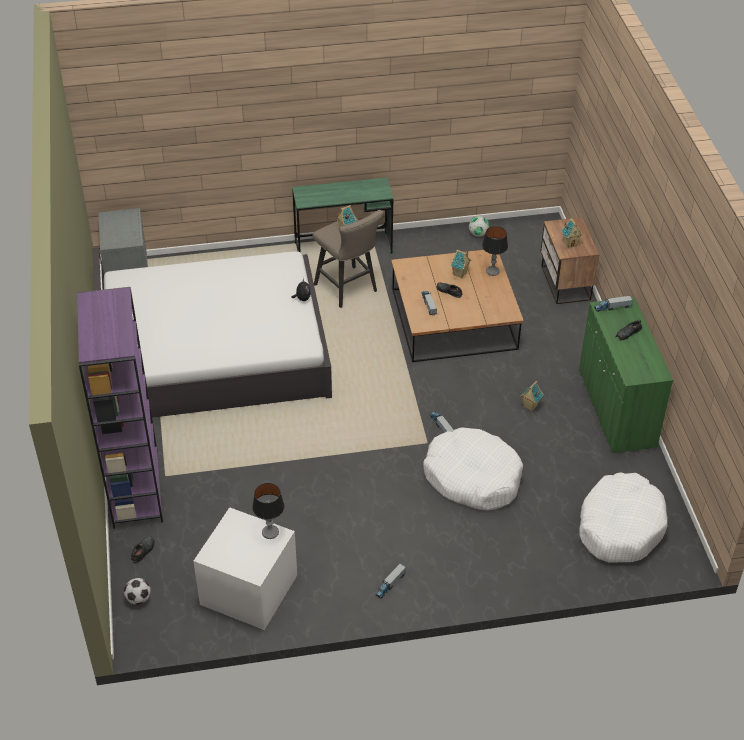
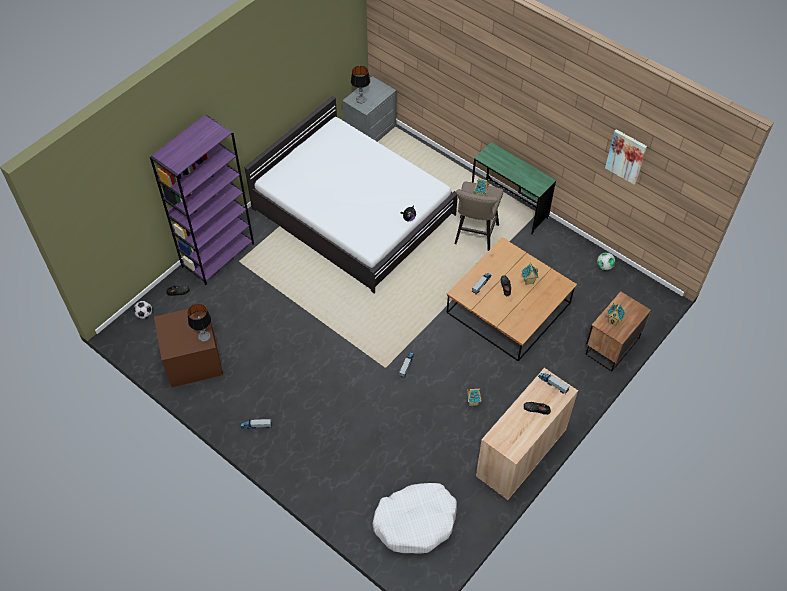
camera: 50 degrees right, 10 degrees up
(248, 588) = (193, 358): white storage box -> brown storage box
(463, 92) = (626, 156): none -> picture
(472, 477) = (379, 411): white dog bed -> none
(492, 271) = (551, 296): table lamp -> table lamp (361, 99)
(616, 408) = (521, 453): green cabinet -> beige cabinet

